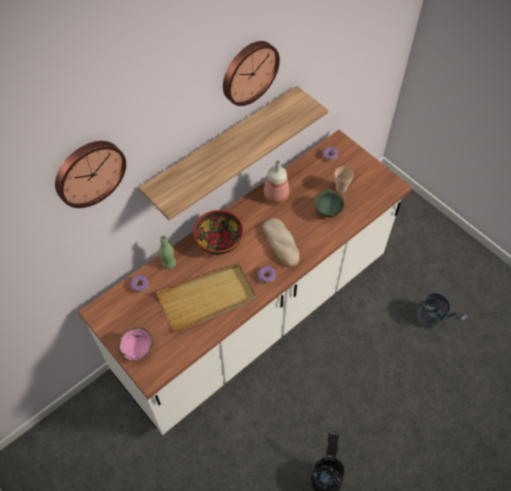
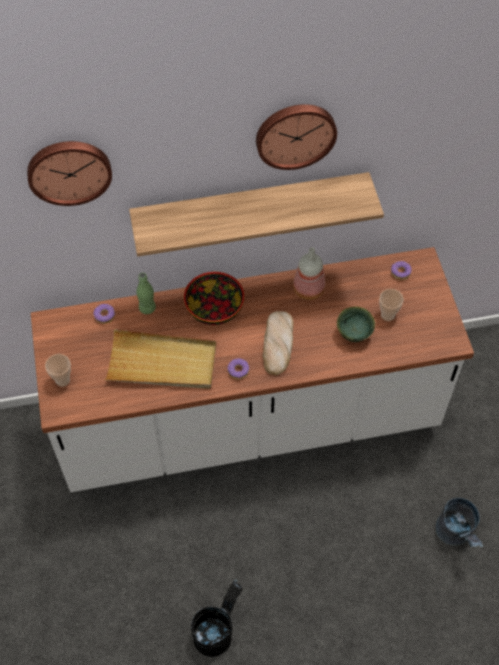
camera: 30 degrees right, 0 degrees up
(139, 350) = (62, 380): pink bowl -> cup

